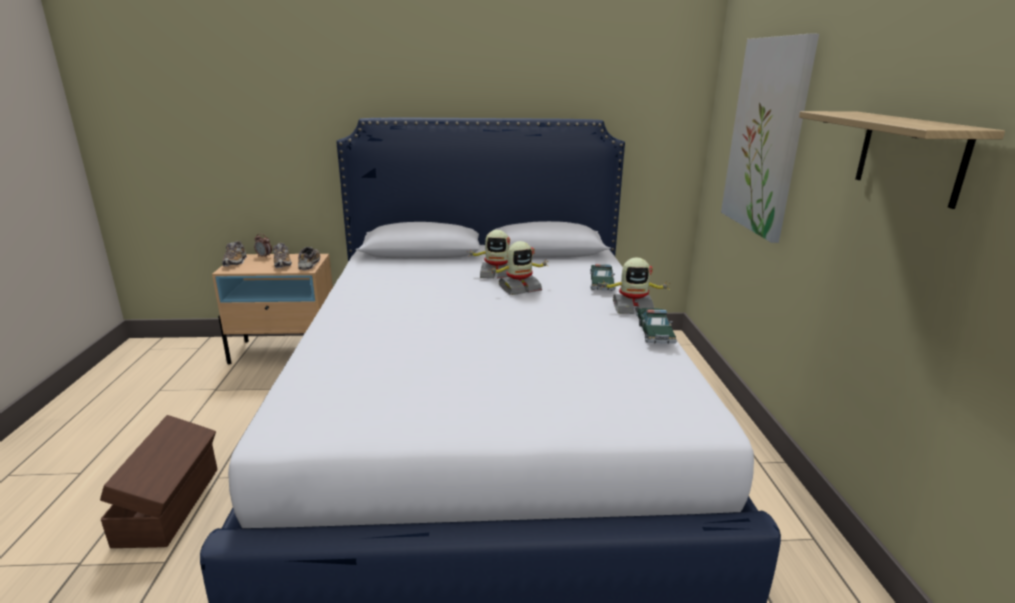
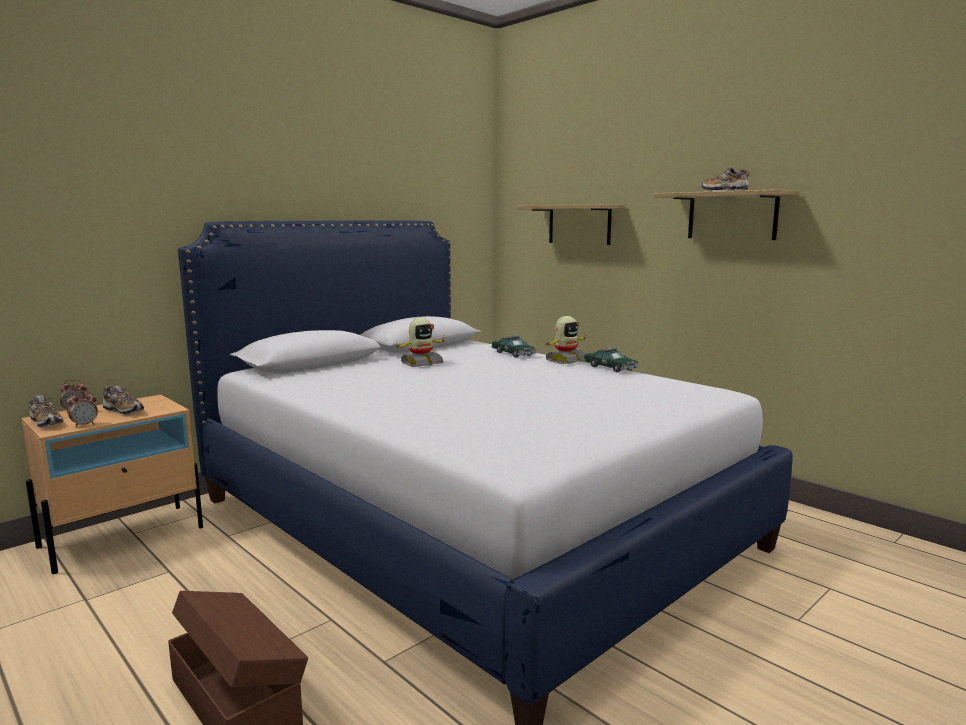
camera: 40 degrees left, 10 degrees down
(245, 270) = (85, 425): none -> alarm clock
(309, 264) = (163, 405): shoe -> shoe (724, 191)
(519, 288) = (462, 366): toy robot -> none
(766, 137) = (579, 224): picture -> shelf

